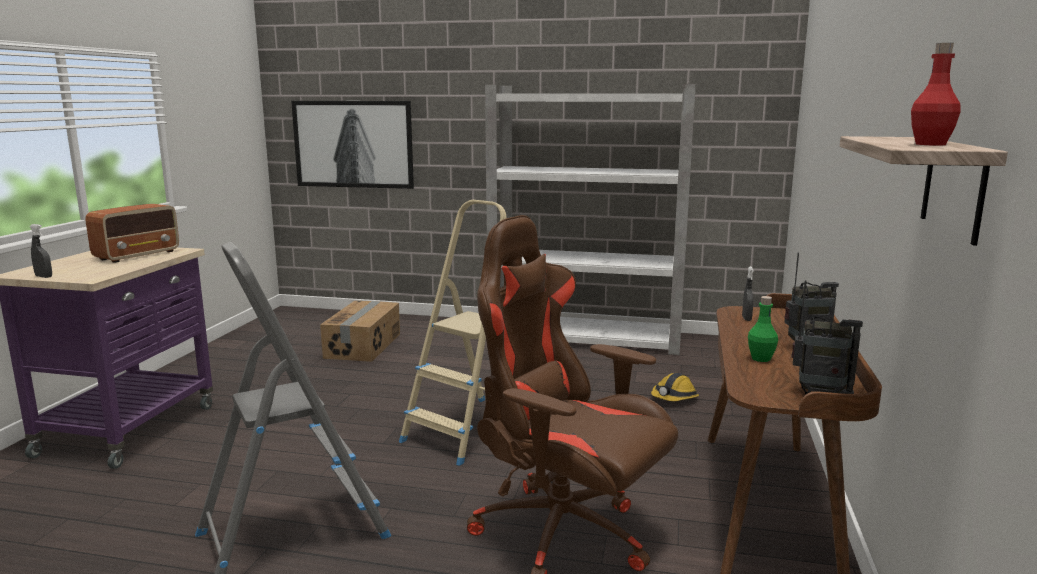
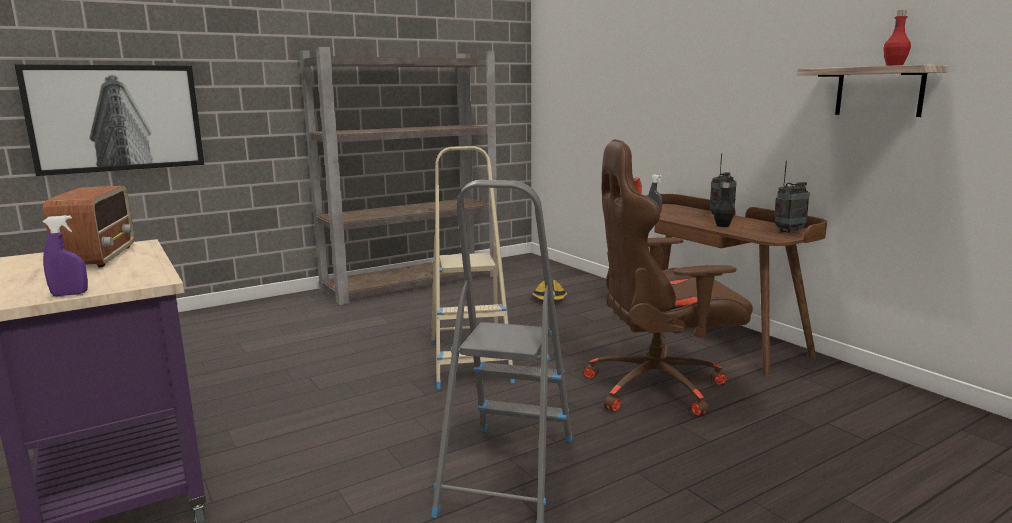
camera: 45 degrees left, 0 degrees up
(44, 277) = (70, 294): grey spray bottle -> purple spray bottle
(364, 345) = (225, 341): cardboard box -> none
(585, 337) = (411, 282): white bookcase -> brown bookcase
(760, 358) = (722, 225): green bottle -> black bottle

